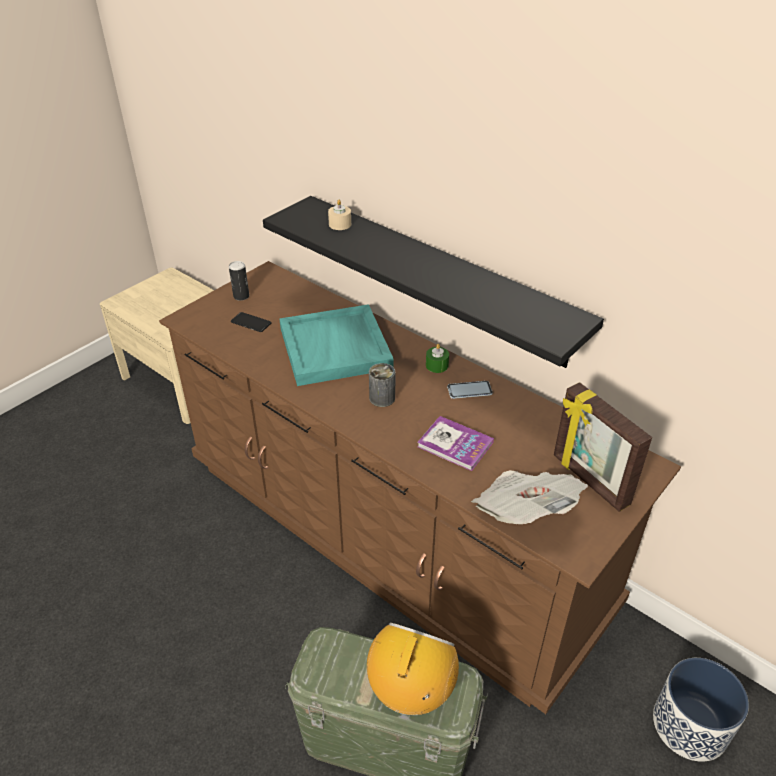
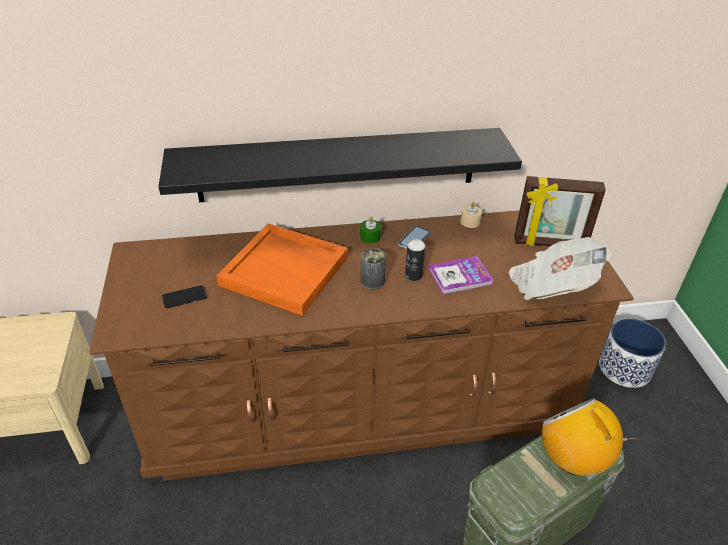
camera: 50 degrees left, 0 degrees up
(241, 296) = (138, 283): can -> can (413, 275)
(336, 348) = (286, 271): turquoise tray -> orange tray
(340, 224) = (233, 157): beige candle -> beige candle (470, 222)

